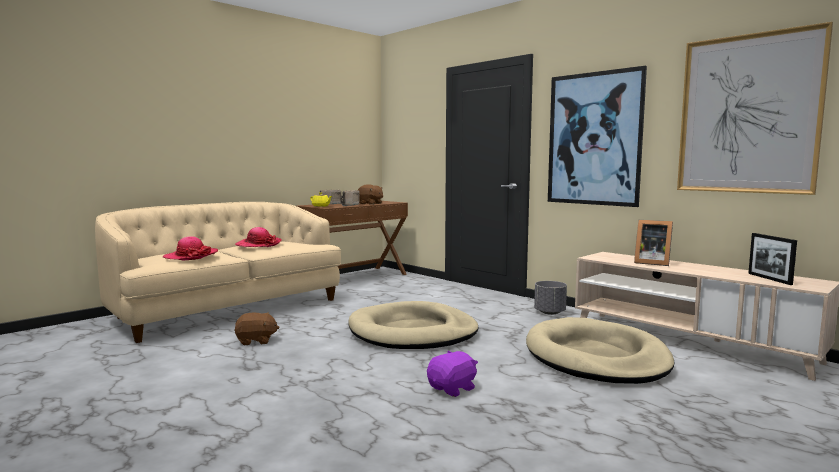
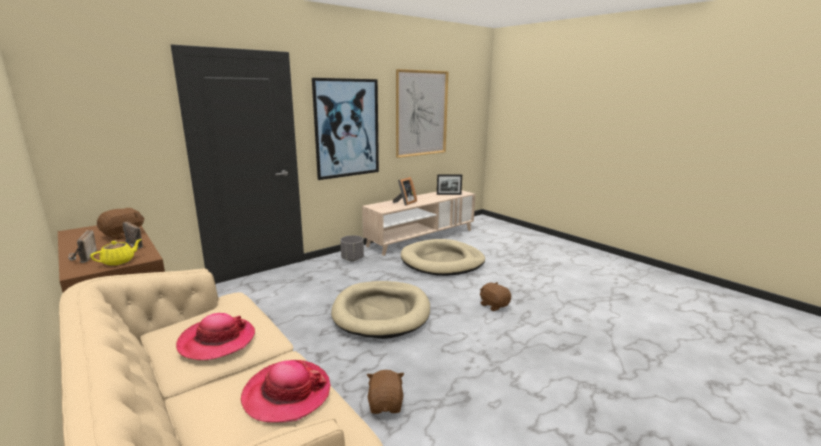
camera: 85 degrees left, 10 degrees up
(452, 389) = (494, 305): purple plush toy -> brown plush toy

